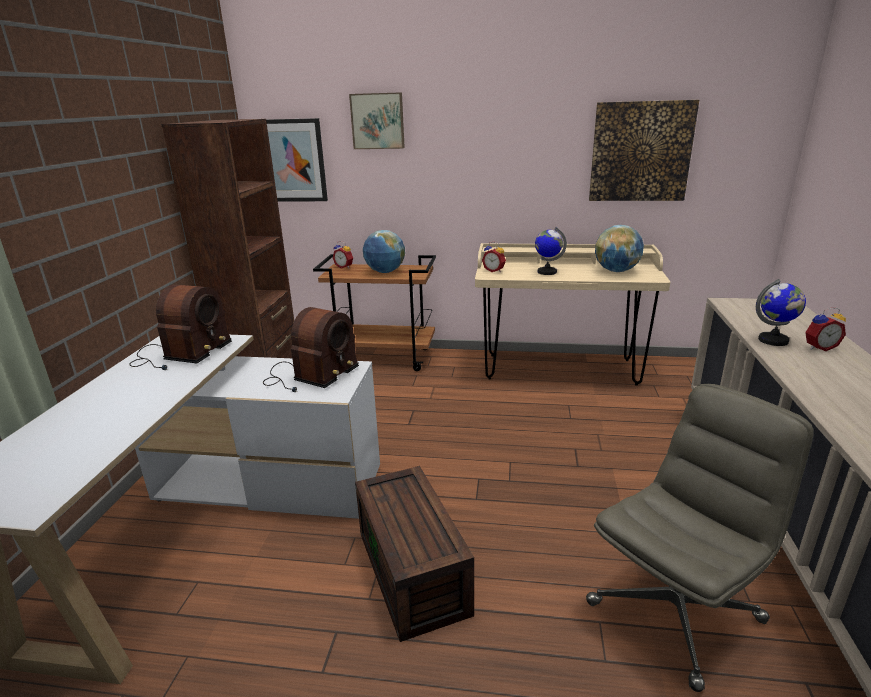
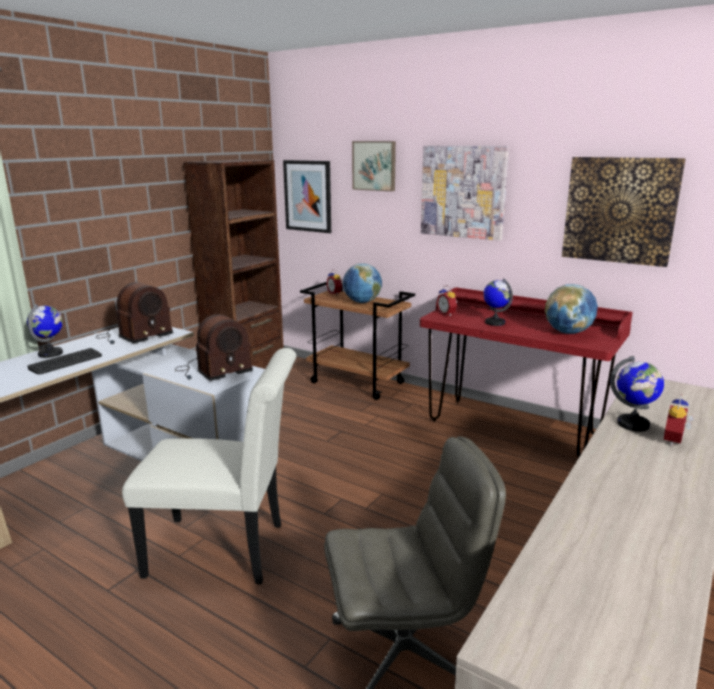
camera: 25 degrees right, 5 degrees down
(90, 400) = (51, 353): none -> globe
(131, 407) = (66, 362): none -> keyboard
(415, 572) = (226, 550): brown storage box -> white chair
(483, 144) = (463, 192): none -> picture
(560, 369) = (512, 427): beige desk -> red desk
(819, 347) = (675, 441): alarm clock -> alarm clock turned 105 degrees clockwise

